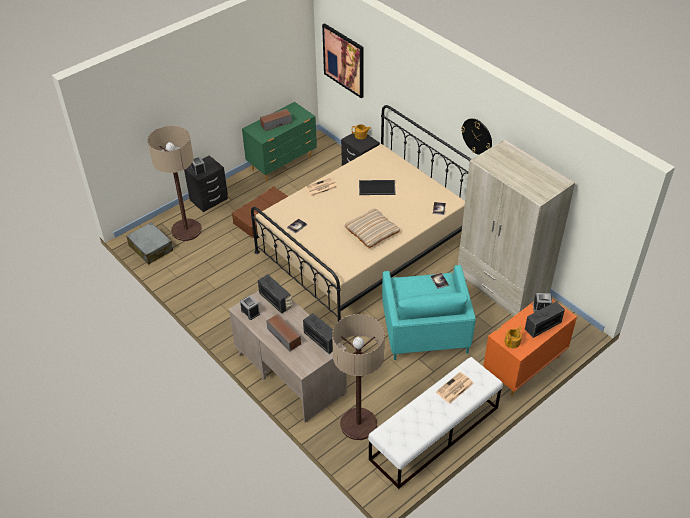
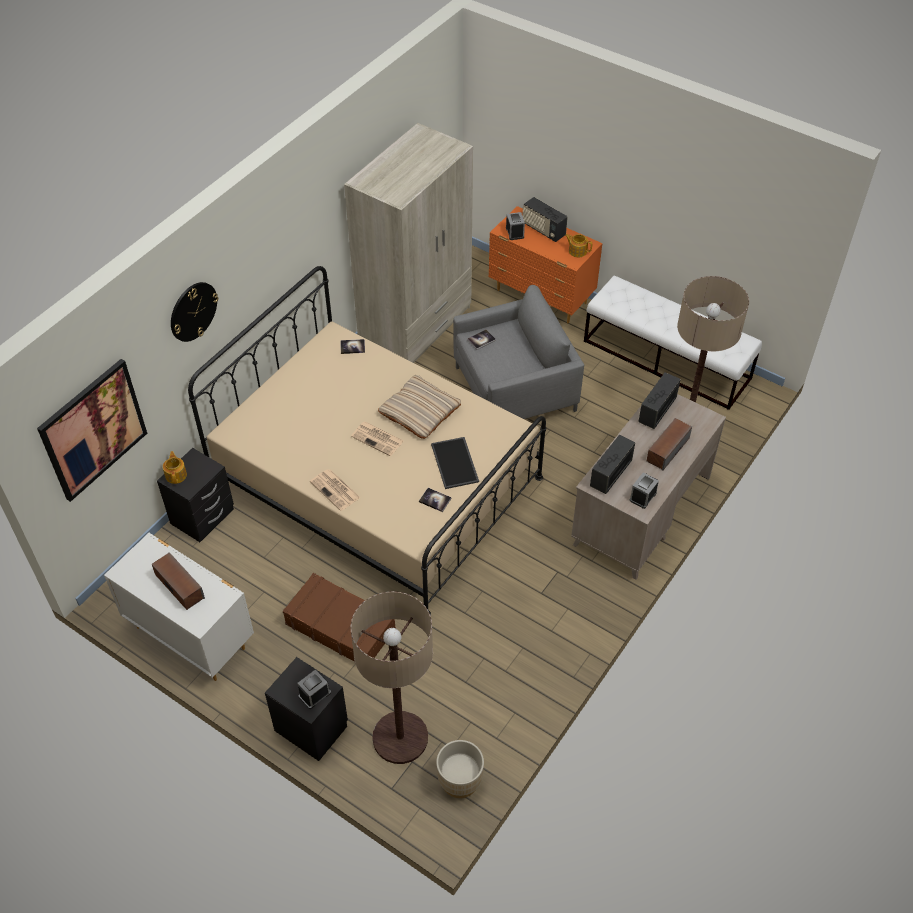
camera: 105 degrees left, 5 degrees up
(151, 248) = (460, 781): grey suitcase -> beige planter
(282, 163) = (190, 636): green dresser -> white dresser
(376, 188) = (322, 422): tray -> tray (456, 463)
(425, 329) = (515, 389): turquoise armchair -> grey armchair
(454, 388) = (642, 309): newspaper -> newspaper (378, 439)
(477, 136) = (308, 233): wall clock -> wall clock (193, 311)

